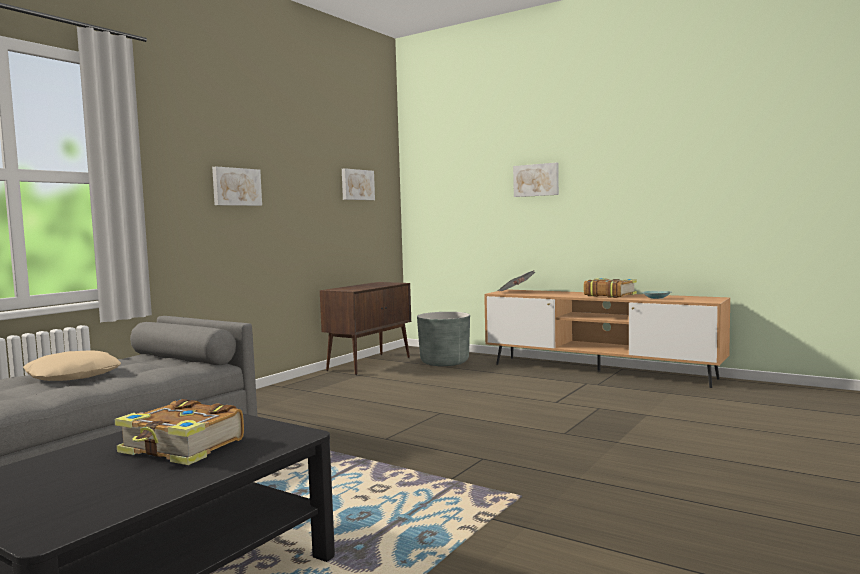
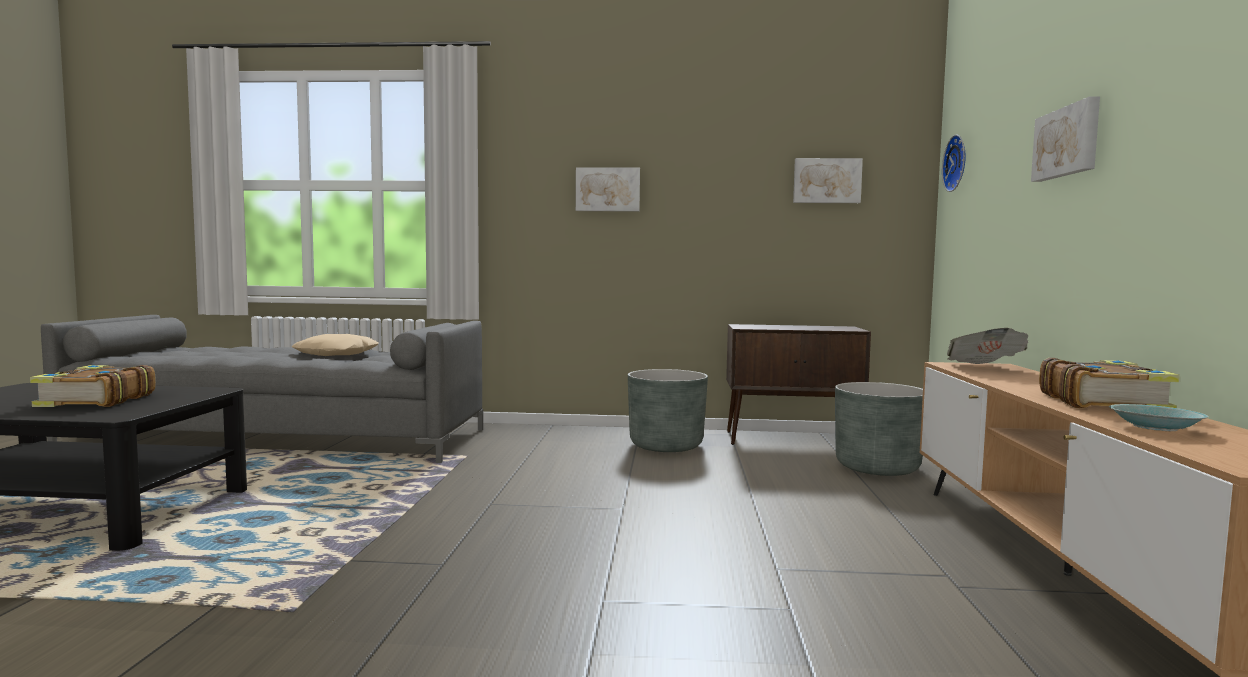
camera: 60 degrees right, 0 degrees up
(330, 386) = (666, 445): none -> grey planter
(427, 178) = (958, 163): none -> wall clock

